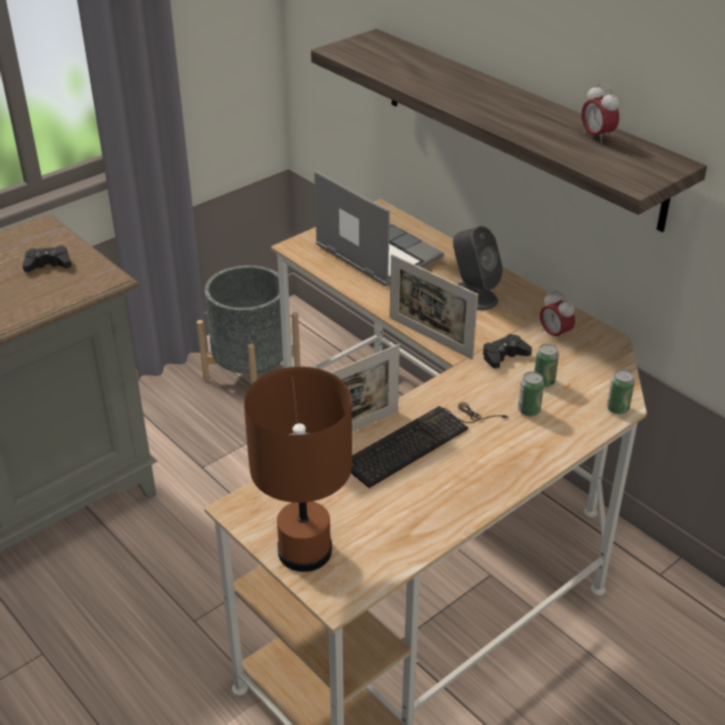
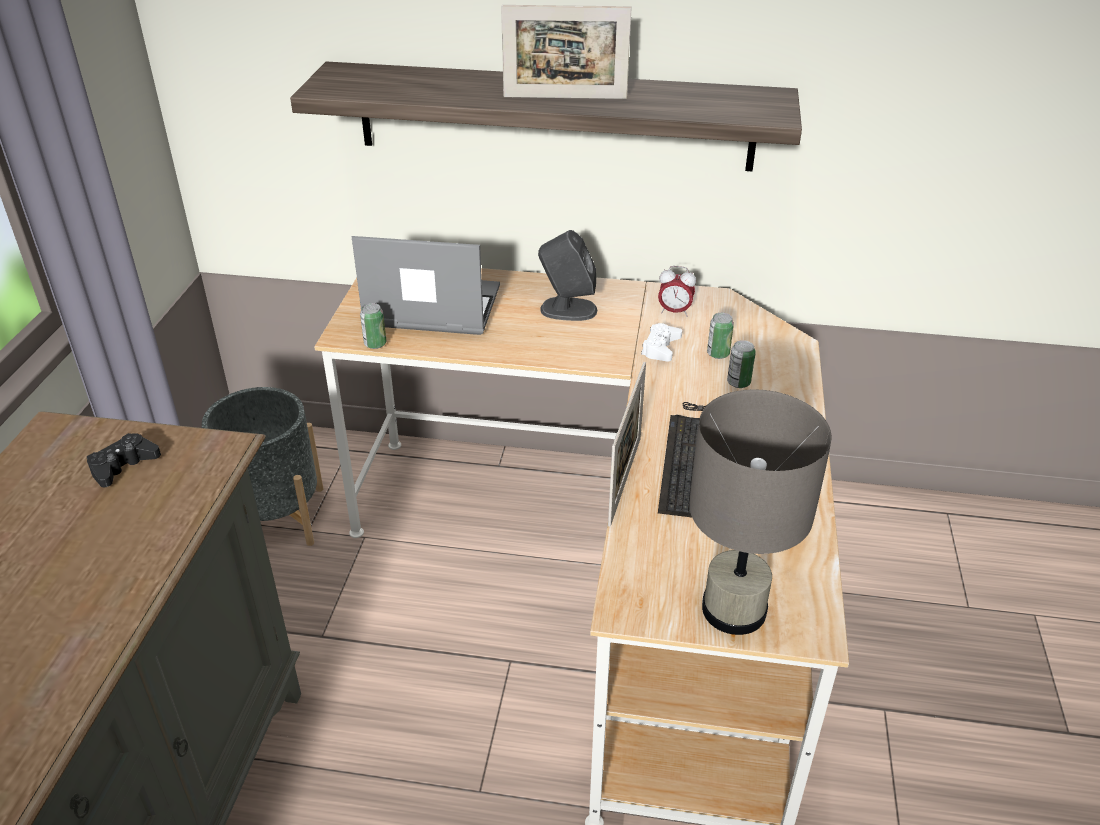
camera: 40 degrees left, 0 degrees up
(304, 552) = (734, 611): brown table lamp -> grey table lamp
(430, 338) = (580, 361): picture frame -> picture frame (565, 97)
(504, 356) = (660, 348): black game controller -> white game controller
(596, 136) = (684, 92): alarm clock -> none
(617, 408) = (796, 348): can -> can (375, 344)

